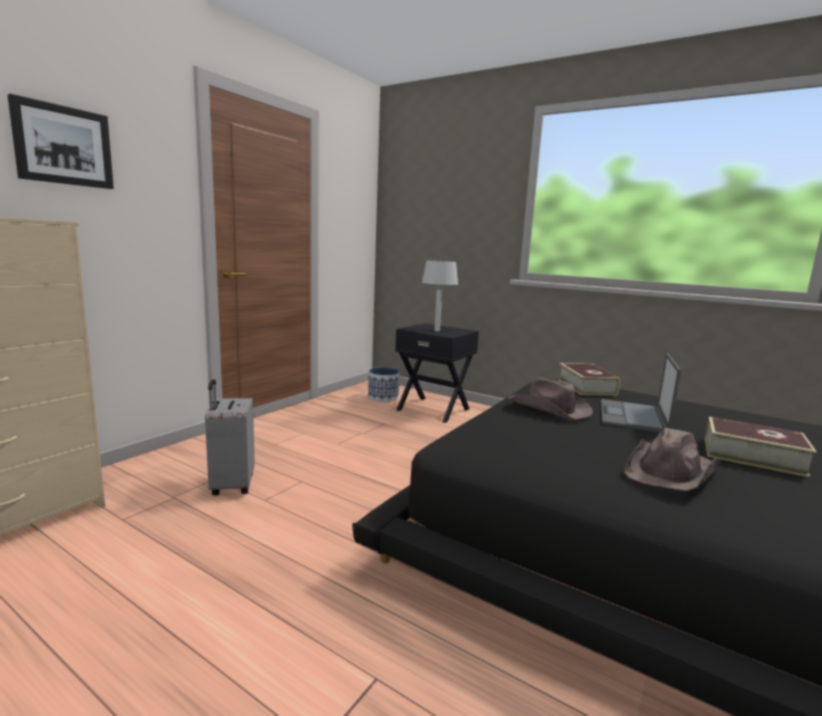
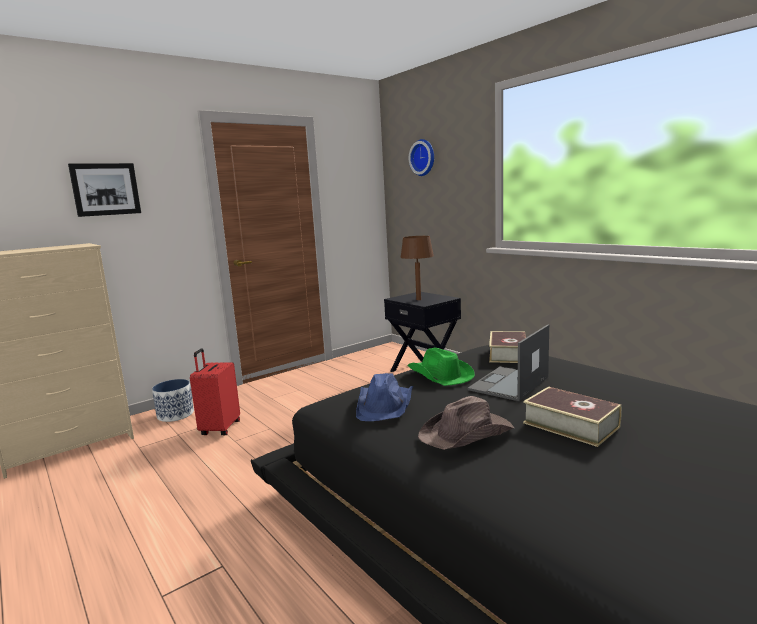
camera: 20 degrees right, 0 degrees up
(231, 485) = (219, 428): grey suitcase -> red suitcase
(383, 397) = (388, 359): planter -> planter (176, 414)
(435, 178) = (424, 157): none -> wall clock
(436, 331) = (418, 299): grey table lamp -> brown table lamp
(537, 442) = (385, 404): none -> blue hat
(549, 408) = (439, 375): brown hat -> green hat

